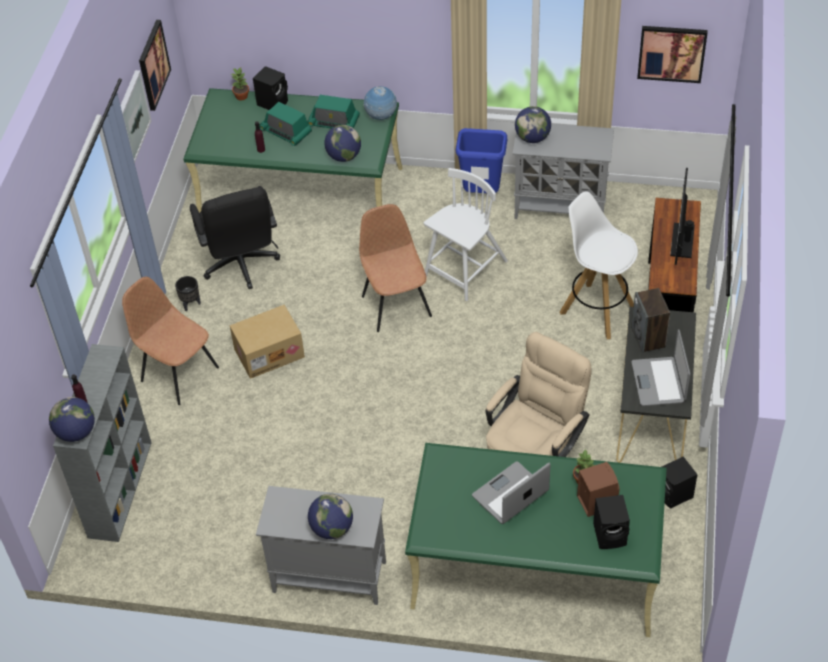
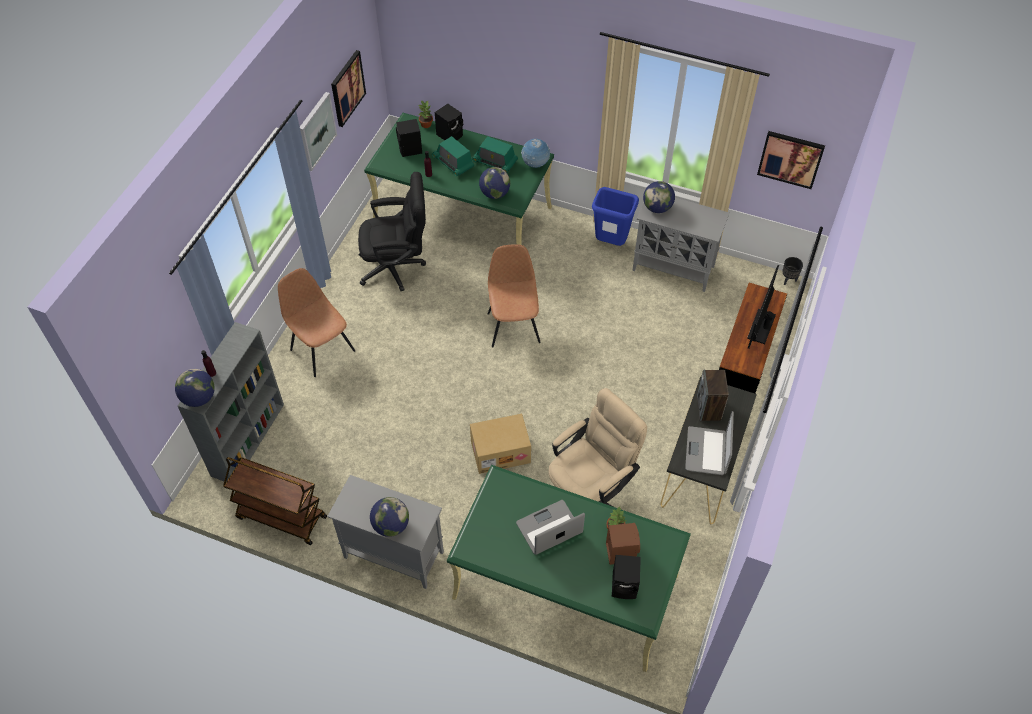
camera: 10 degrees right, 5 degrees up
(185, 565) = (281, 517): none -> brown cart
(191, 304) = (348, 291): black planter -> black planter (788, 280)
(241, 266) = (397, 267): black office chair -> black office chair turned 90 degrees counterclockwise
(269, 352) = (399, 346): cardboard box -> cardboard box (500, 451)
(465, 270) = (579, 307): white chair -> none
(597, 310) = (680, 366): white stool -> none
(675, 495) = (702, 547): black speaker -> black speaker (410, 150)

